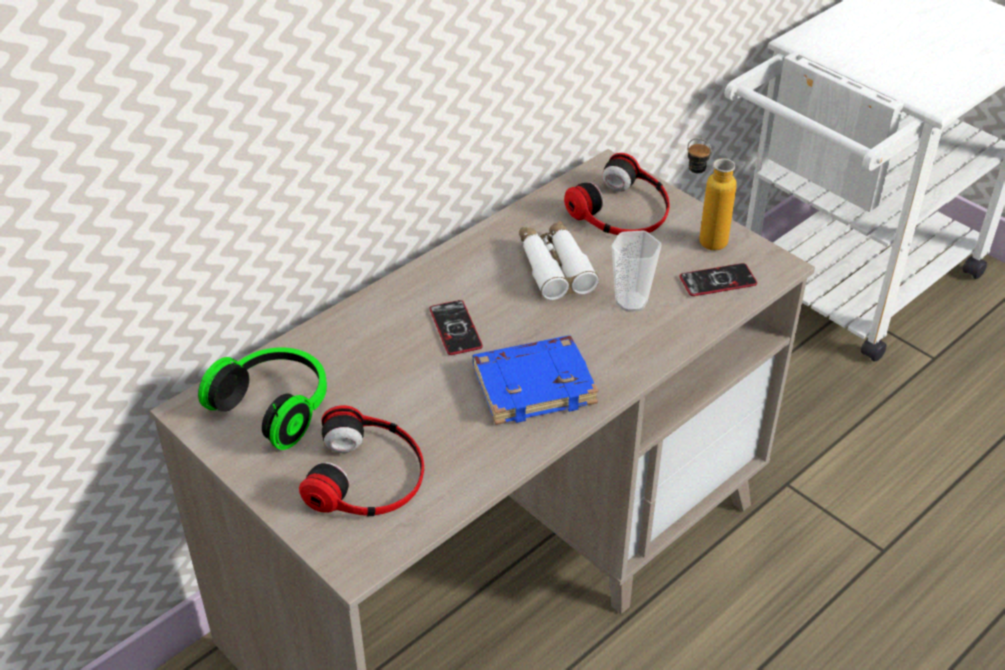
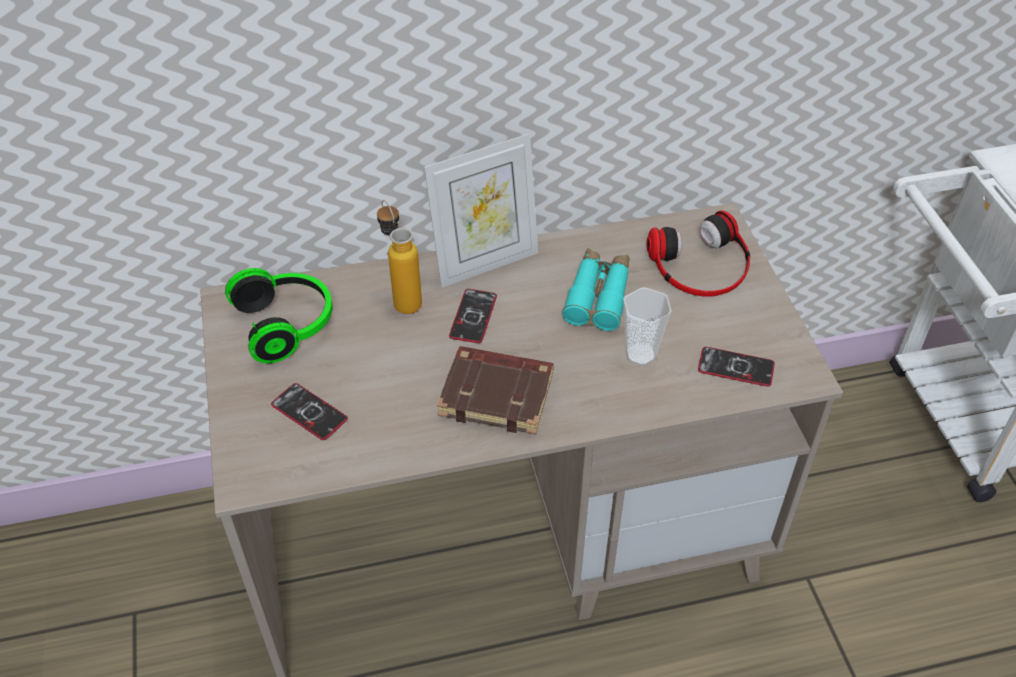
camera: 30 degrees right, 5 degrees up
(367, 475) = (309, 412): headphones -> phone
(427, 278) = (485, 263): none -> picture frame
(534, 385) = (498, 394): blue book -> brown book
(555, 267) = (598, 296): white binoculars -> turquoise binoculars
(702, 239) = (753, 321): bottle -> bottle (402, 298)

